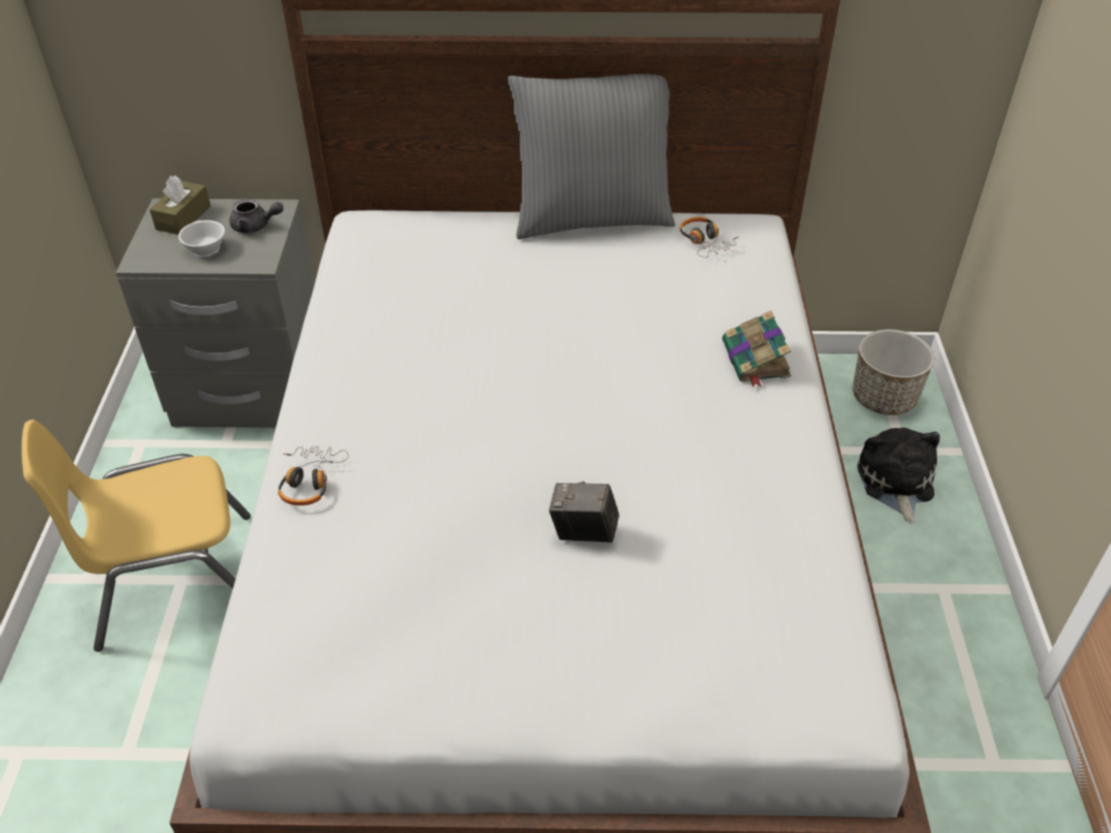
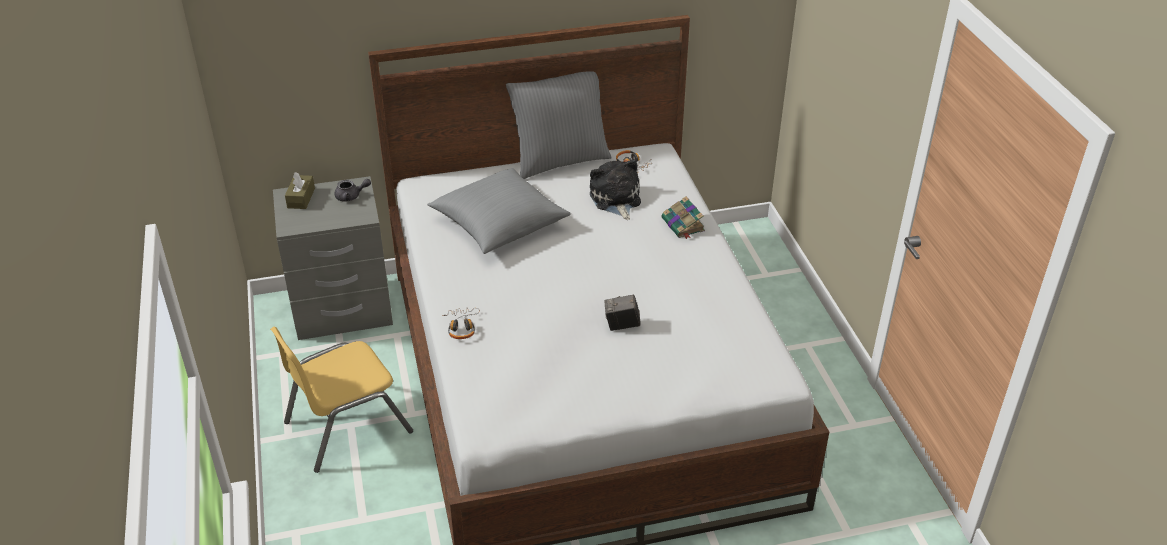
camera: 15 degrees left, 5 degrees down
(204, 248) = (325, 214): white cup -> none
(453, 308) = (499, 224): none -> grey pillow
(883, 397) = (747, 246): planter -> none
(895, 483) = (766, 293): plush toy -> plush toy (615, 200)

